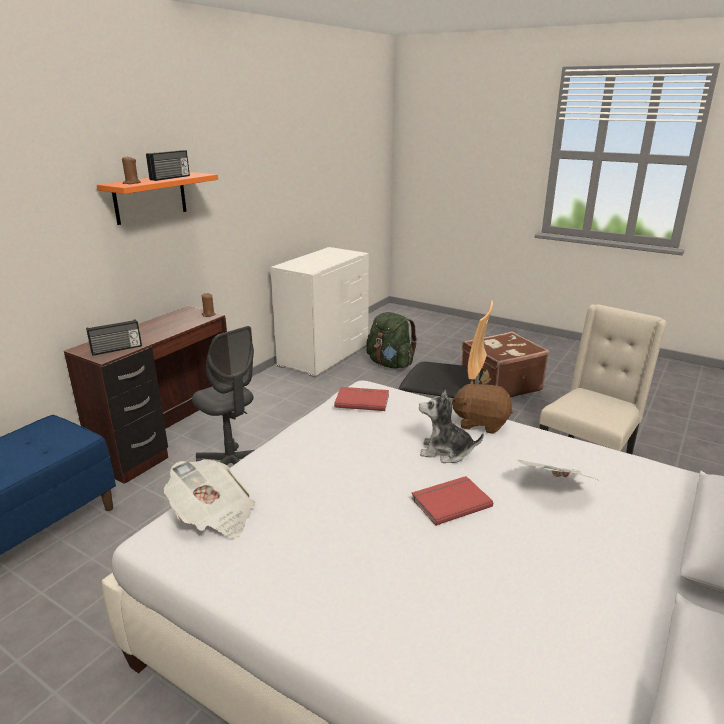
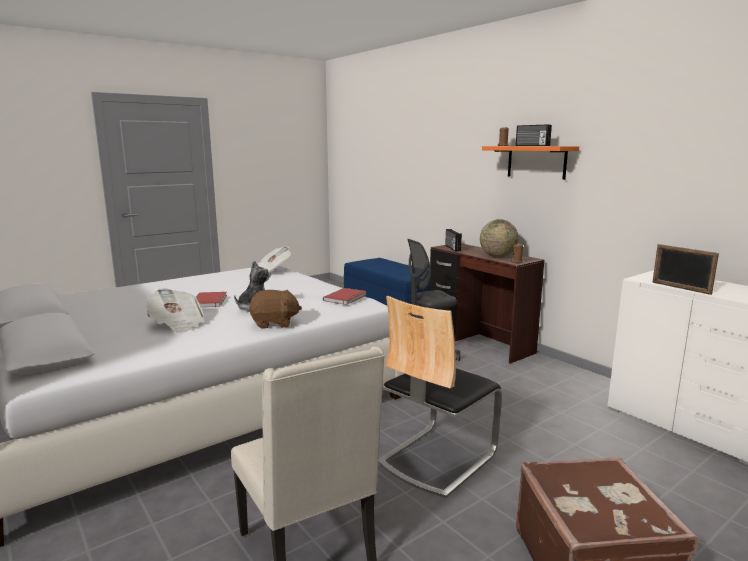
camera: 110 degrees right, 10 degrees down
(178, 323) = (497, 256): none -> globe
(331, 264) = (680, 288): none -> picture frame
(390, 364) = (670, 471): green backpack -> none
(481, 423) = (274, 323): brown plush toy -> brown plush toy turned 45 degrees clockwise

